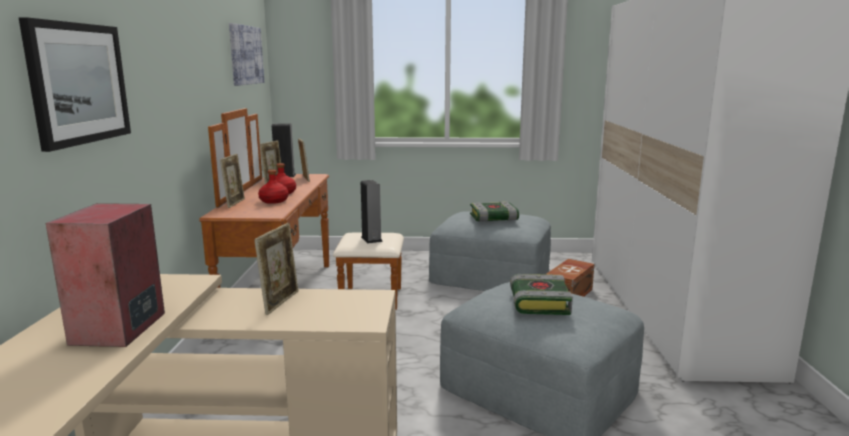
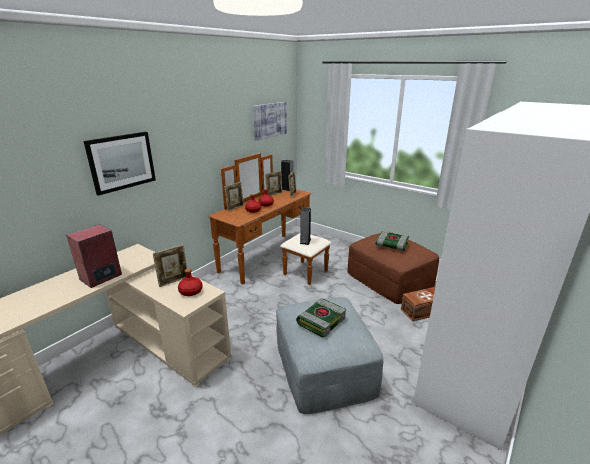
camera: 35 degrees right, 10 degrees up
(338, 304) = (190, 291): none -> red bottle
(491, 275) = (389, 279): grey ottoman -> brown ottoman

